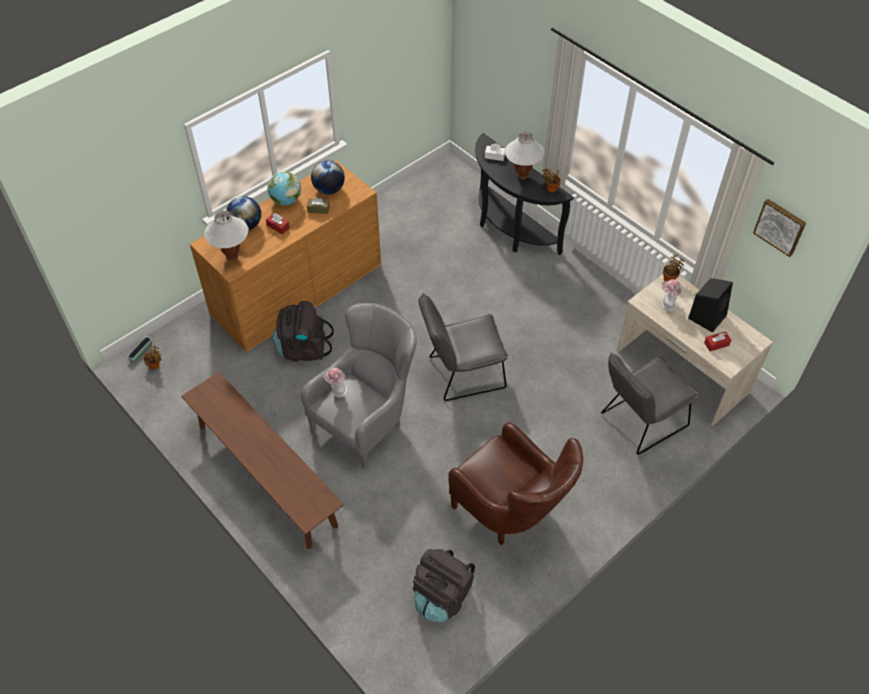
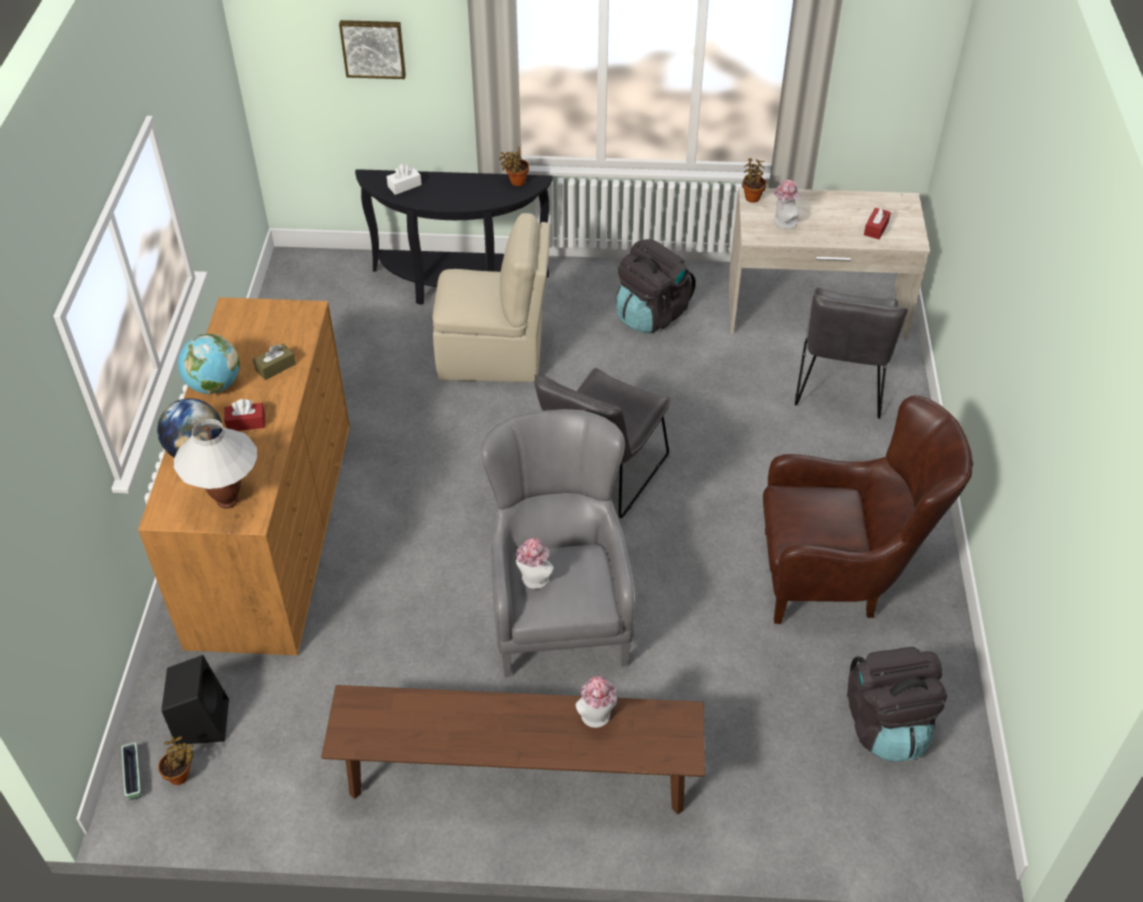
camera: 45 degrees left, 5 degrees down
(294, 472) = (597, 718): none -> hat
(303, 348) = (371, 592): black backpack -> black backpack (651, 314)
(329, 189) = (258, 336): globe -> none
(484, 277) = (493, 356): none -> beige chair
(522, 176) = (465, 187): white table lamp -> none
(707, 316) = (833, 208): black speaker -> black speaker (202, 720)
(780, 226) = (881, 36): picture -> picture (373, 48)

